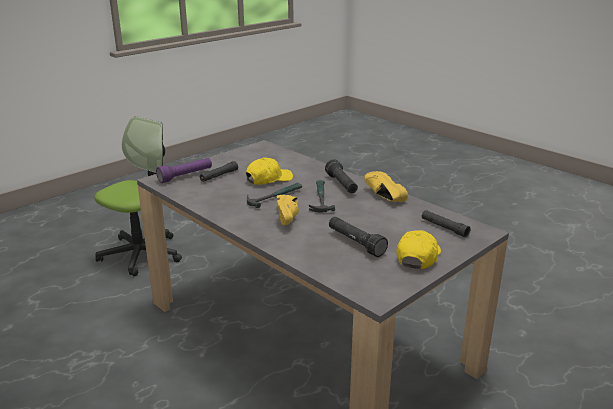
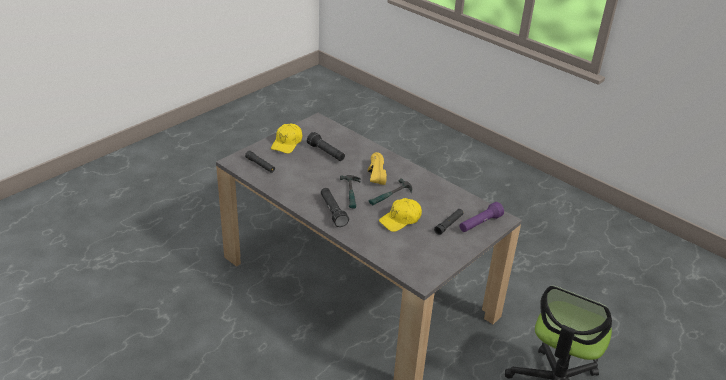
camera: 175 degrees right, 10 degrees up
(381, 197) = (300, 196): yellow shoe -> none

